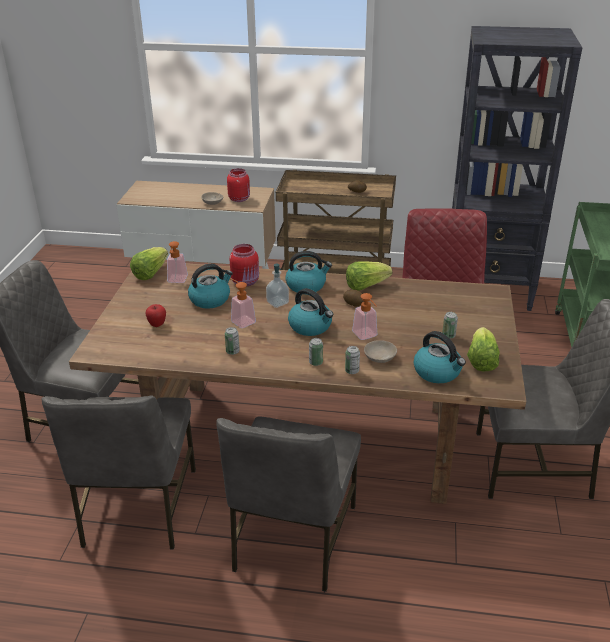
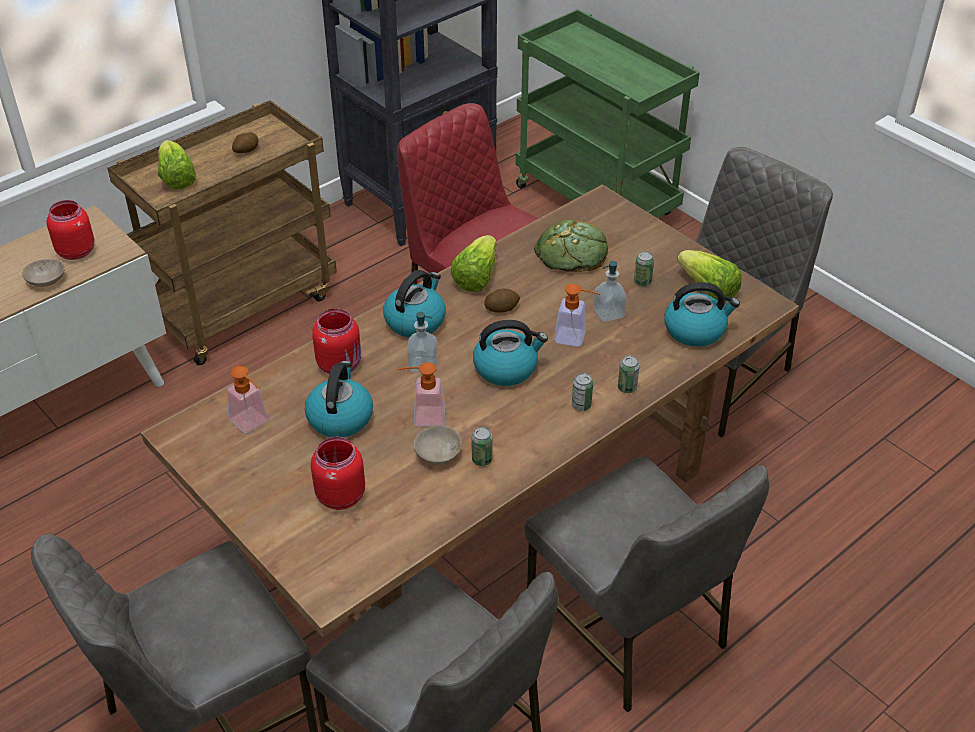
camera: 50 degrees left, 10 degrees up
(150, 273) = (196, 438): lettuce -> lettuce (176, 178)
(157, 324) = (339, 496): apple -> red jar
(380, 357) = (625, 353): beige bowl -> beige bowl (437, 452)
(403, 337) = (608, 313): none -> soap dispenser
(434, 303) = (572, 252): none -> bread

